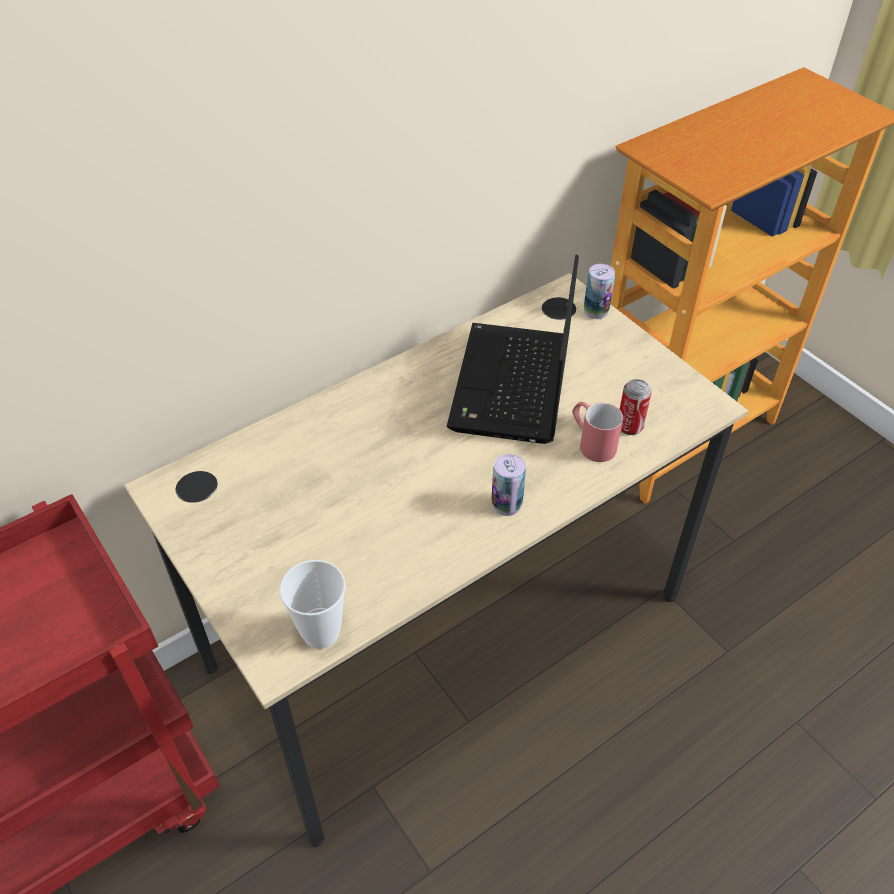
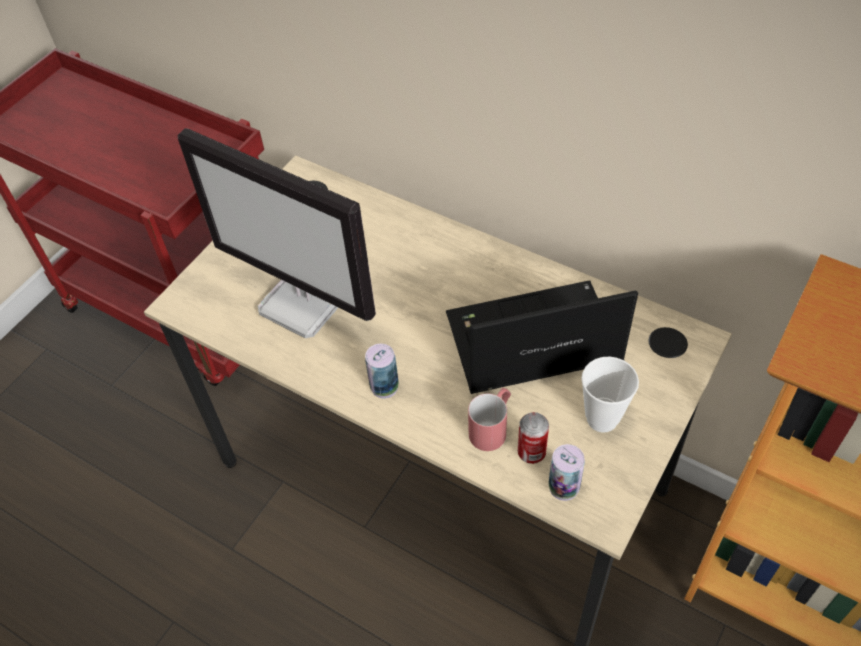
camera: 70 degrees right, 5 degrees up
(321, 633) = (210, 317): cup -> cup (602, 419)
(358, 537) = (305, 303): none -> monitor
(596, 311) = (683, 374): can -> can (563, 487)

